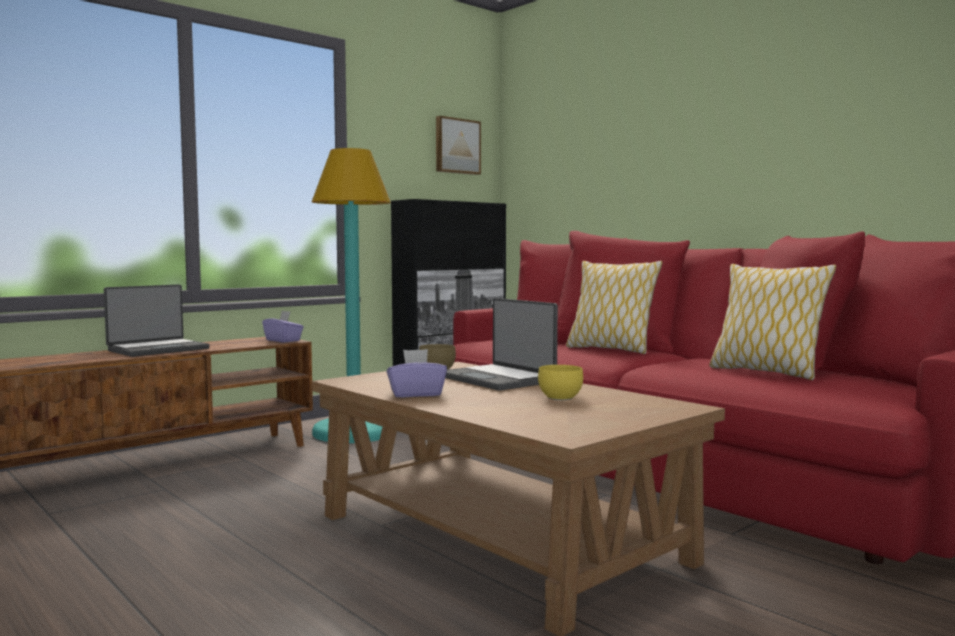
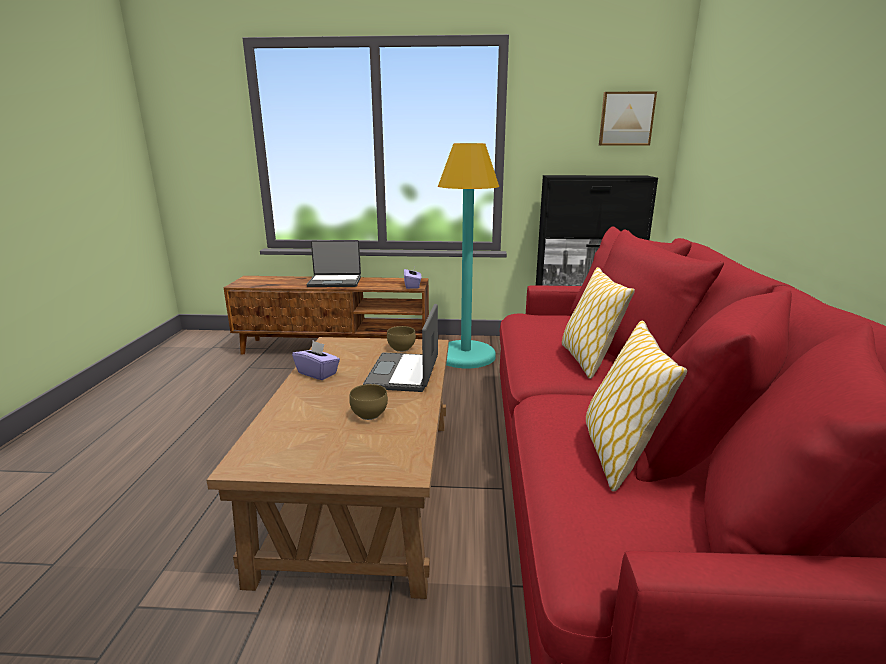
camera: 45 degrees right, 15 degrees up
(561, 398) = (368, 415): yellow bowl -> brown bowl

